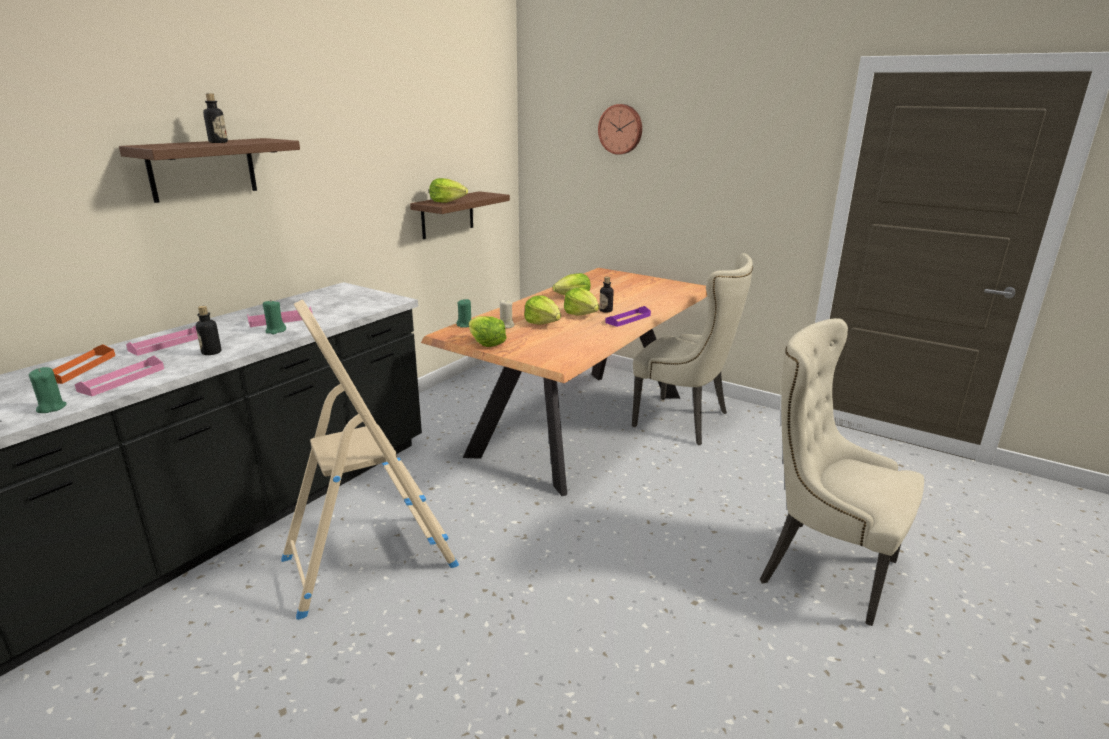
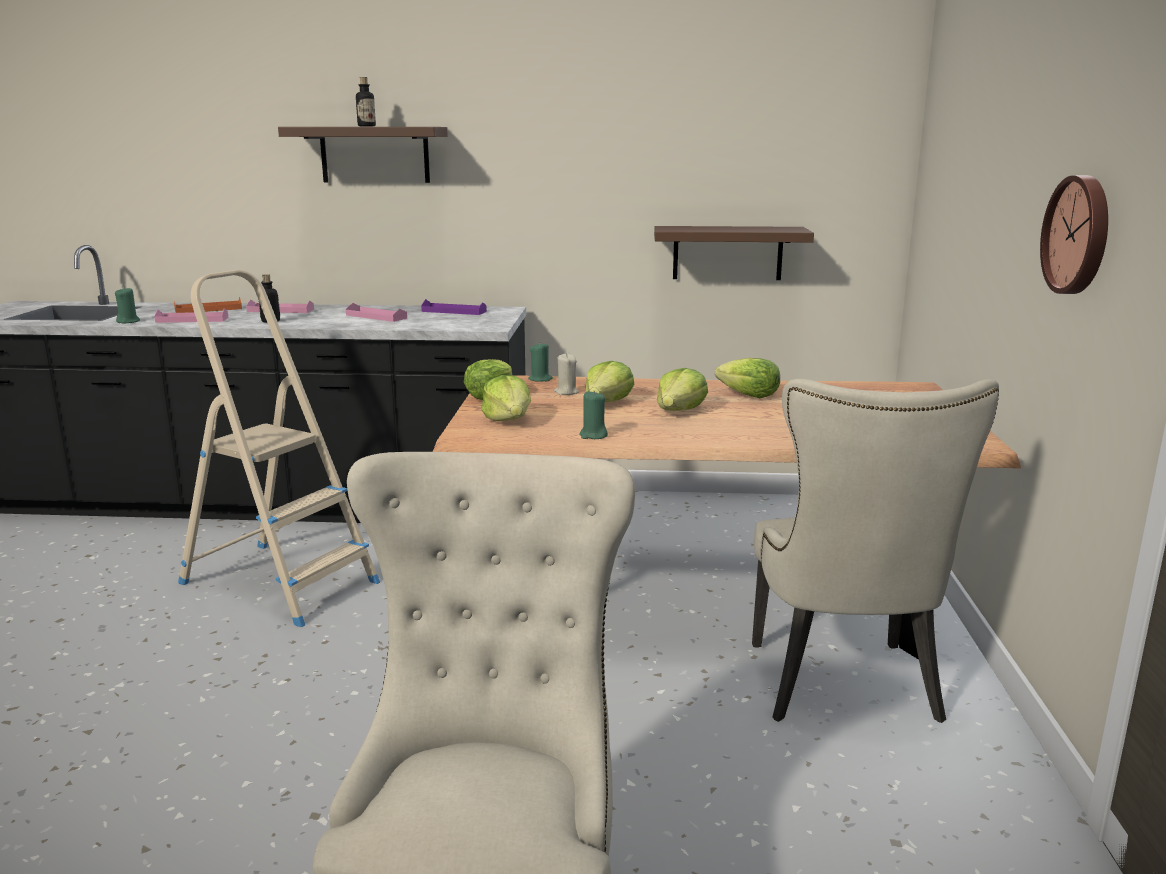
camera: 60 degrees right, 5 degrees down
(275, 331) = (344, 321): green candle -> green candle (593, 435)
(447, 201) = (693, 229): lettuce -> lettuce (508, 420)
(605, 310) = (720, 419): bottle -> none
(621, 129) = (987, 126): wall clock -> wall clock (1079, 235)
(628, 319) = (705, 434): purple tray -> purple tray (454, 311)

